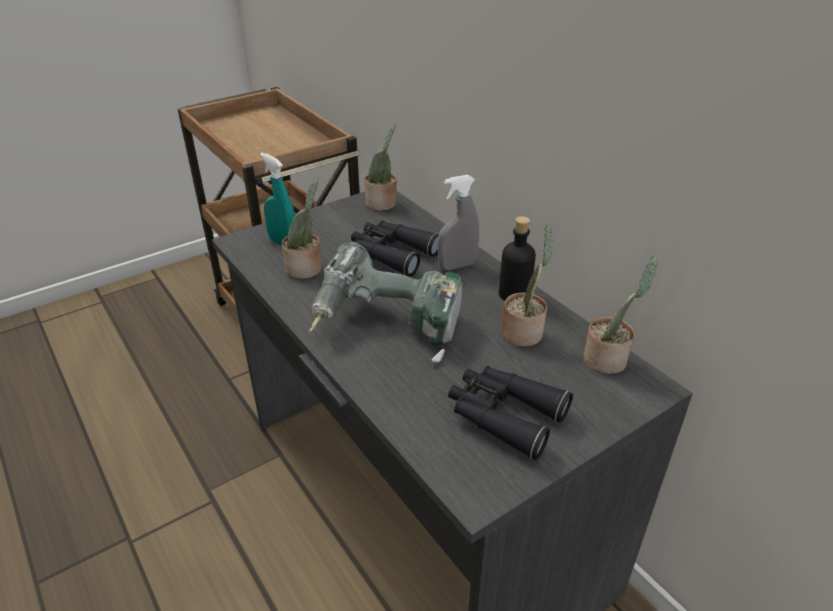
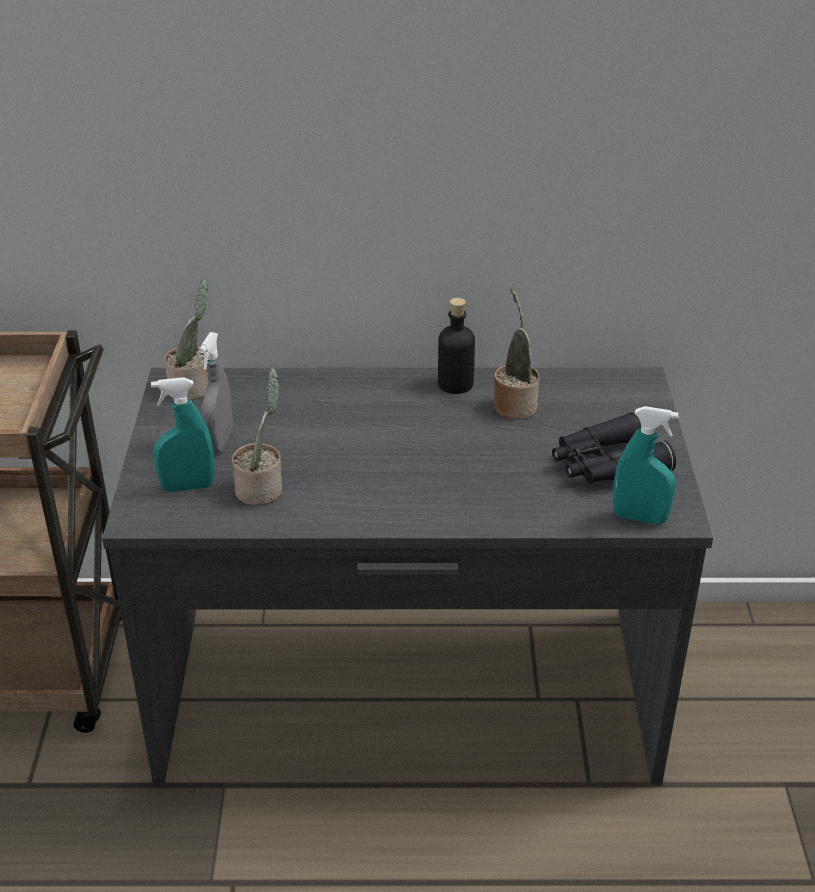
camera: 55 degrees left, 0 degrees up
(386, 326) = (423, 476): power drill -> none
(392, 254) = (303, 422): black binoculars -> none
(450, 468) = (639, 518): none -> turquoise spray bottle
(457, 266) = (373, 394): grey spray bottle -> grey spray bottle (220, 442)
(608, 359) = (591, 382): potted plant -> none

